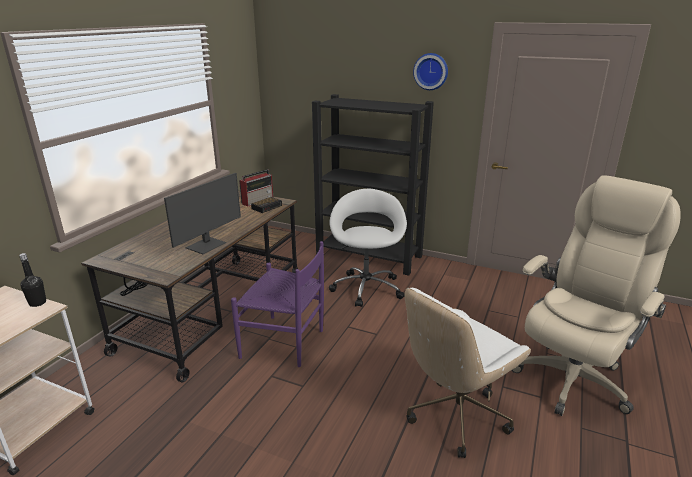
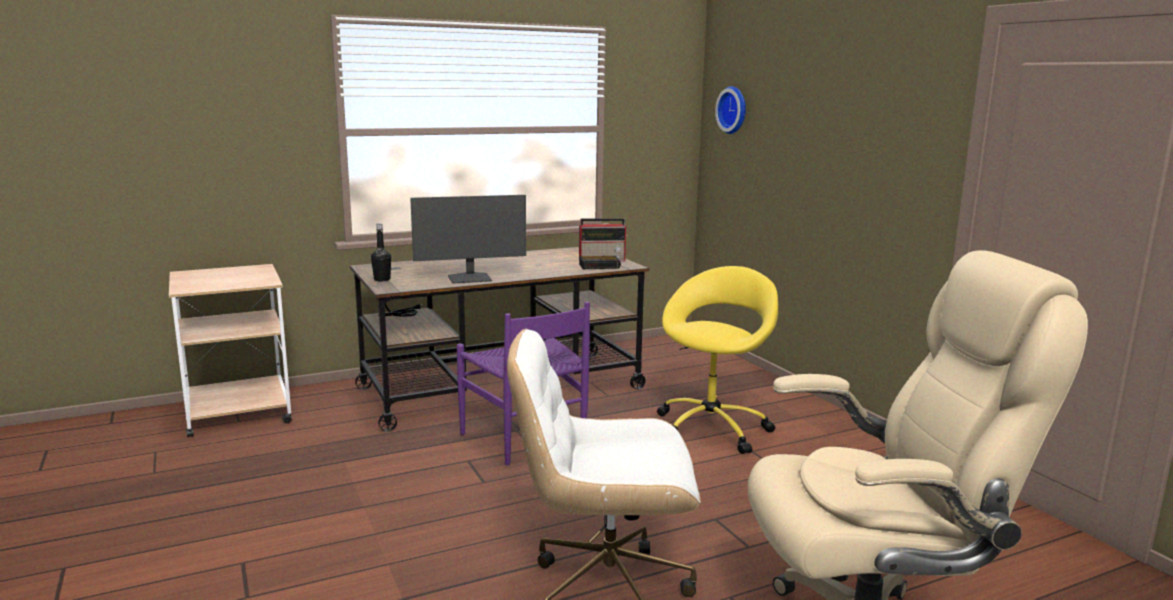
camera: 40 degrees right, 10 degrees down
(37, 303) = (268, 278): black bottle -> black bottle (382, 279)
(367, 288) = (713, 427): white office chair -> yellow office chair
(369, 256) = (776, 397): black bookcase -> none
(431, 71) = (895, 95): wall clock -> wall clock (734, 110)

